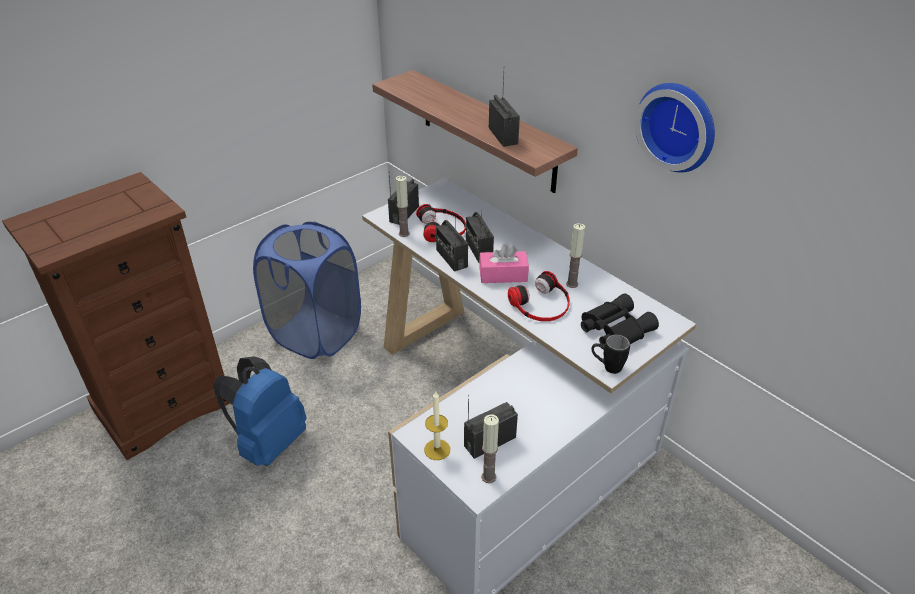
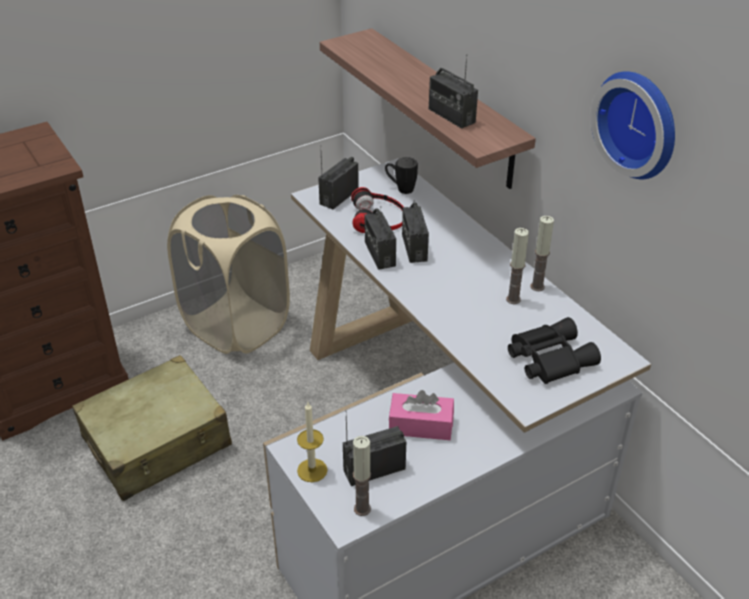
camera: 10 degrees right, 0 degrees up
(269, 442) = (157, 442): blue backpack -> beige suitcase
(315, 334) = (236, 326): blue laundry basket -> beige laundry basket
(404, 233) = (332, 219): candle -> candle (537, 286)
(503, 135) = (451, 116): radio -> radio turned 150 degrees clockwise
(503, 275) = (434, 280): pink tissue box -> pink tissue box (421, 425)
(541, 304) = (470, 319): headphones -> none
(607, 367) = (526, 401): black mug -> black mug (400, 189)

